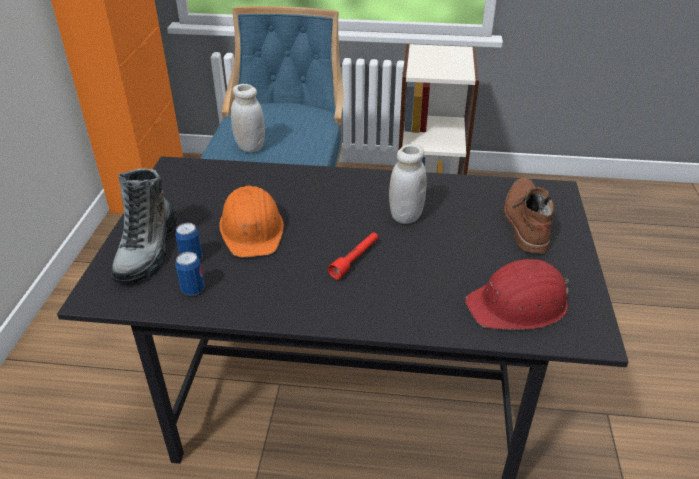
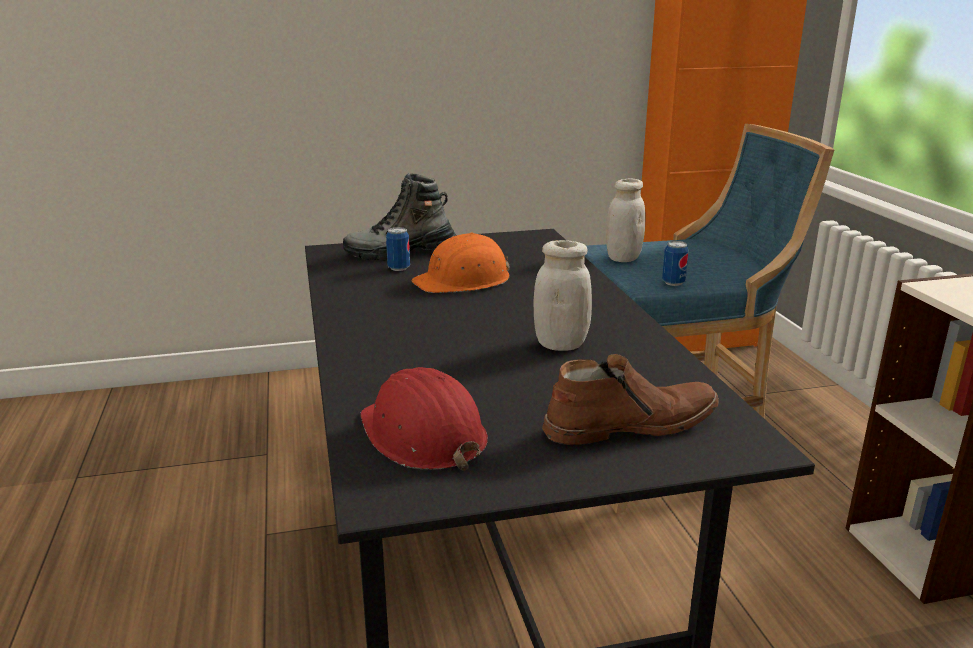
camera: 70 degrees right, 15 degrees down
(193, 290) = (356, 276): can -> can (673, 283)
(355, 260) = (448, 330): red flashlight -> none

